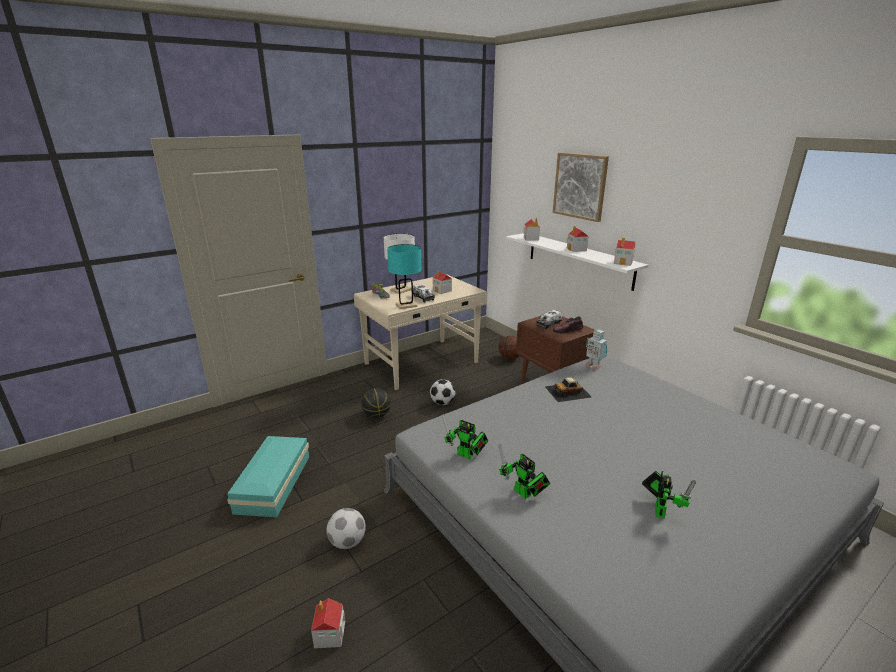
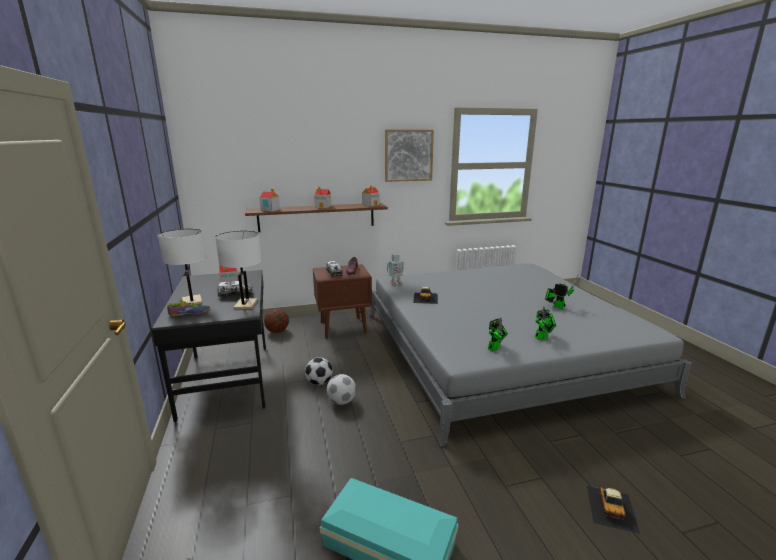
camera: 70 degrees left, 5 degrees down
(330, 635) = (612, 508): toy house -> toy car
(348, 542) = (504, 482): football -> football (341, 401)
(377, 415) = (305, 430): basketball -> none
(406, 305) = (245, 305): turquoise table lamp -> white table lamp
(422, 363) = (228, 378): beige desk -> black desk
(578, 260) = (317, 217): white shelf -> brown shelf
(580, 186) = (305, 154): picture -> picture (408, 155)

